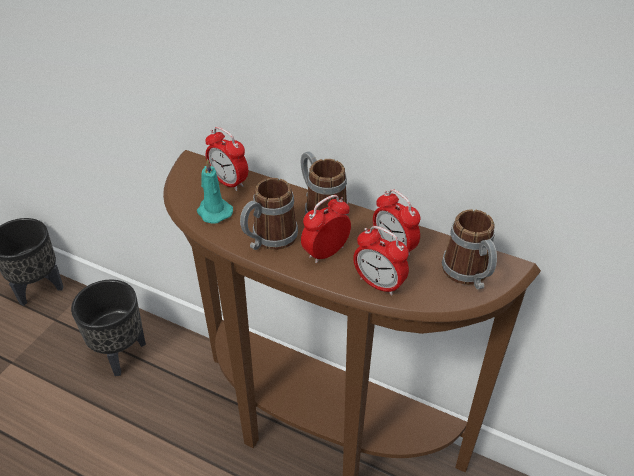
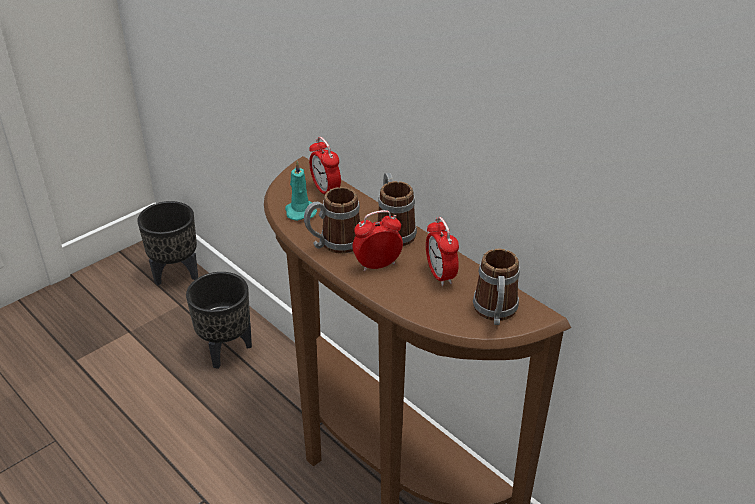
camera: 20 degrees right, 5 degrees down
(379, 284) = (409, 300): alarm clock -> none

